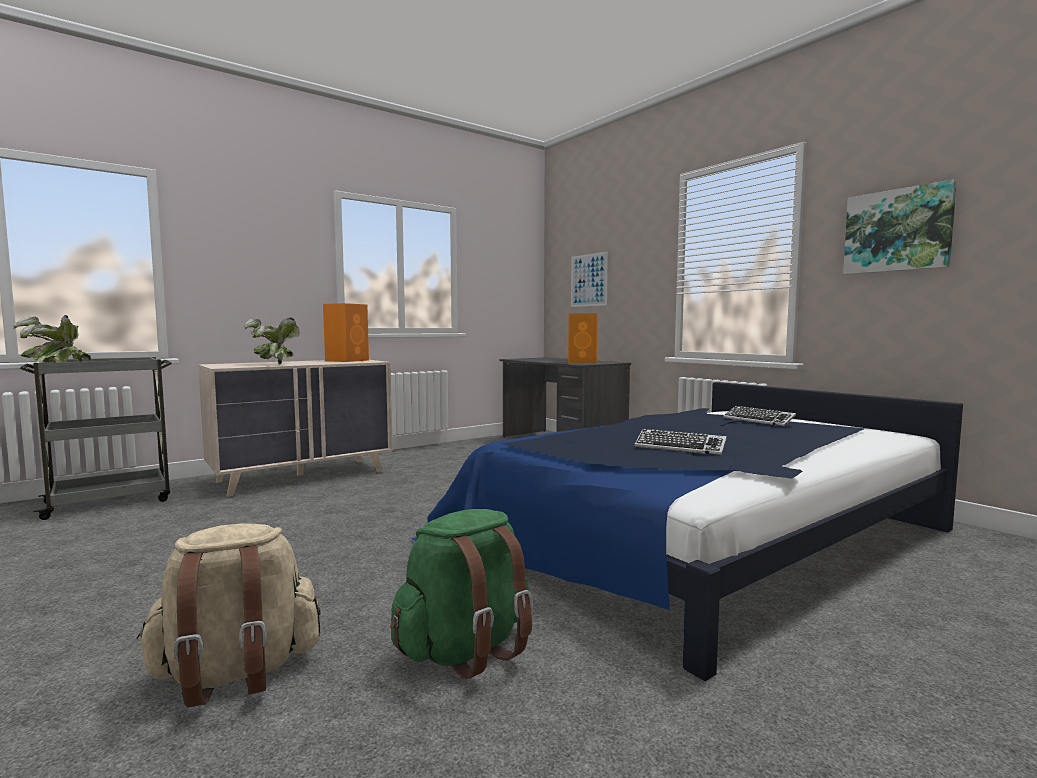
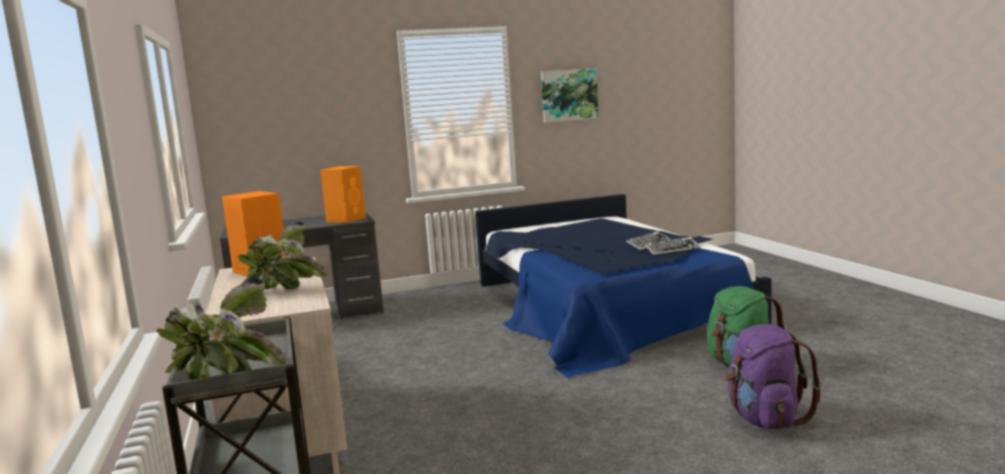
camera: 70 degrees left, 5 degrees up
(236, 673) = (765, 419): beige backpack -> purple backpack
(588, 280) = (284, 129): picture -> none
(758, 420) = (568, 227): keyboard -> keyboard (672, 250)

